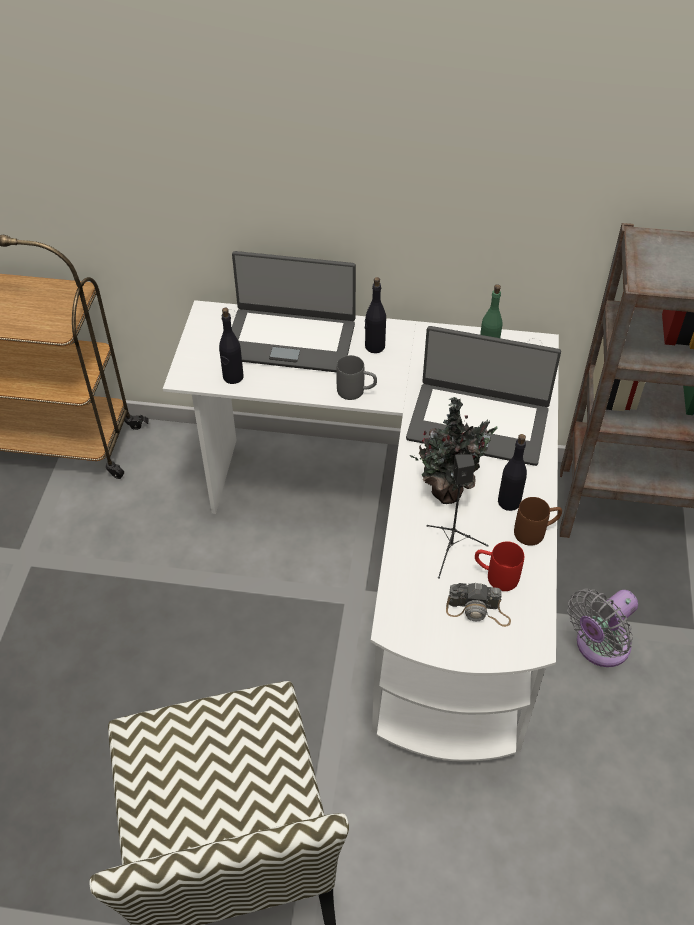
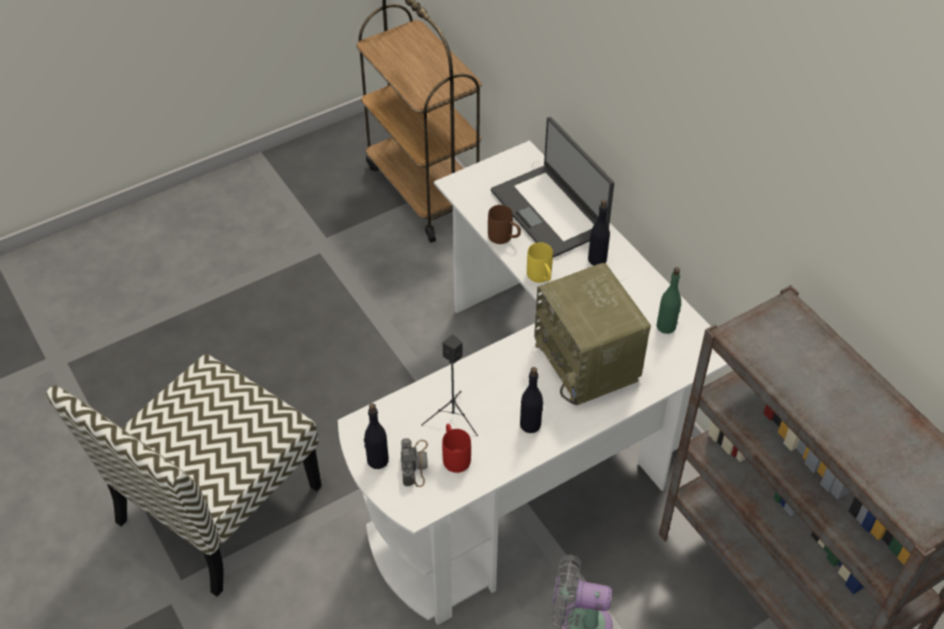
camera: 50 degrees right, 0 degrees up
(233, 377) = (482, 207): black bottle -> black bottle (377, 460)
(356, 392) = (541, 278): grey mug -> yellow mug
(448, 490) = (505, 384): potted plant -> none
(478, 422) = (588, 362): laptop -> radio
(478, 610) = (415, 463): camera -> camera turned 150 degrees counterclockwise
(536, 532) = (518, 456): brown mug -> brown mug (504, 238)

